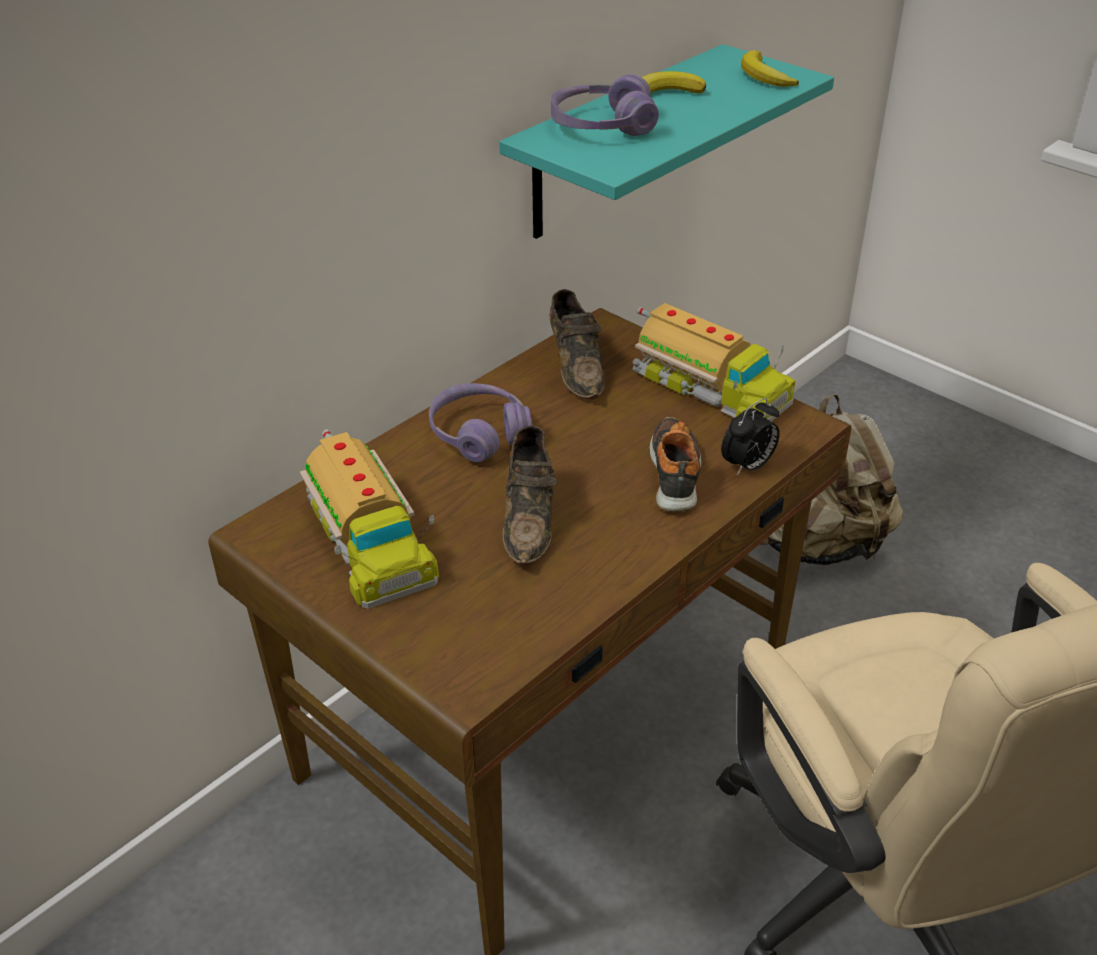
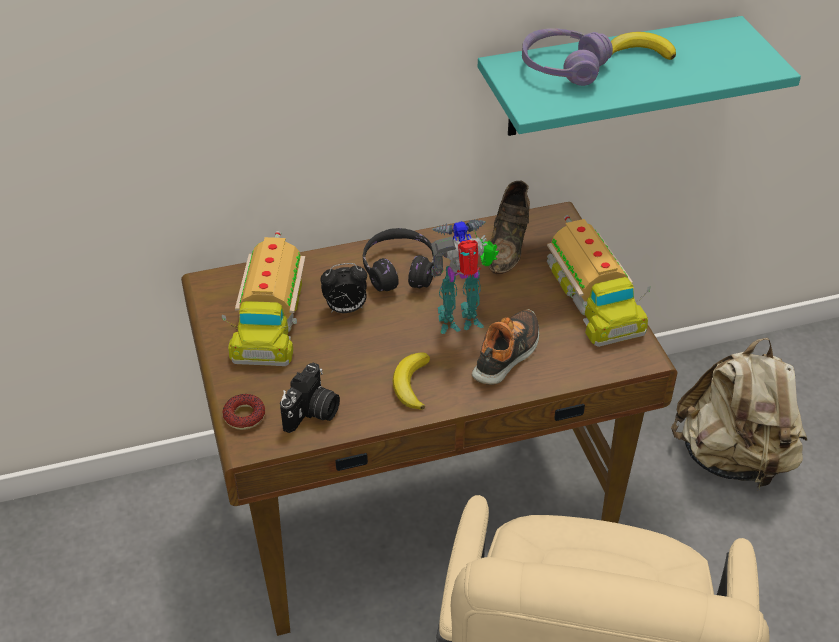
camera: 30 degrees right, 5 degrees up
(433, 662) = (244, 416): none -> donut
(479, 434) = (399, 270): purple headphones -> black headphones
(515, 623) = (312, 413): none -> camera
(530, 520) = (380, 346): brown shoe -> none
(597, 460) = (462, 321): none -> toy robot
(748, 466) = (564, 370): alarm clock -> alarm clock (345, 309)
(764, 76) = (740, 58): banana -> banana (411, 384)

